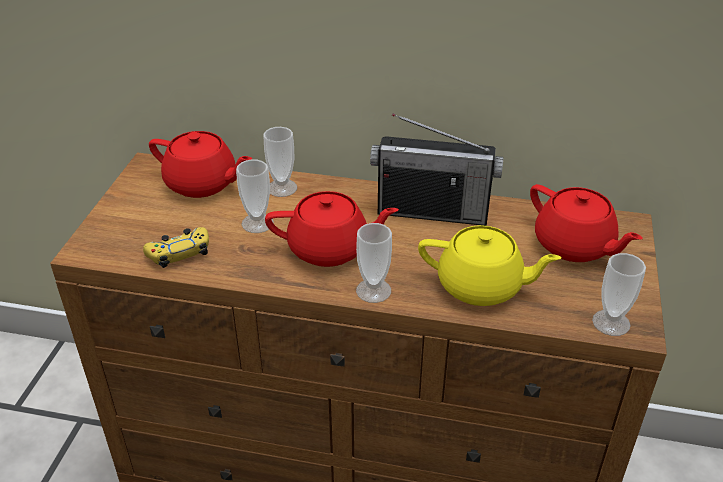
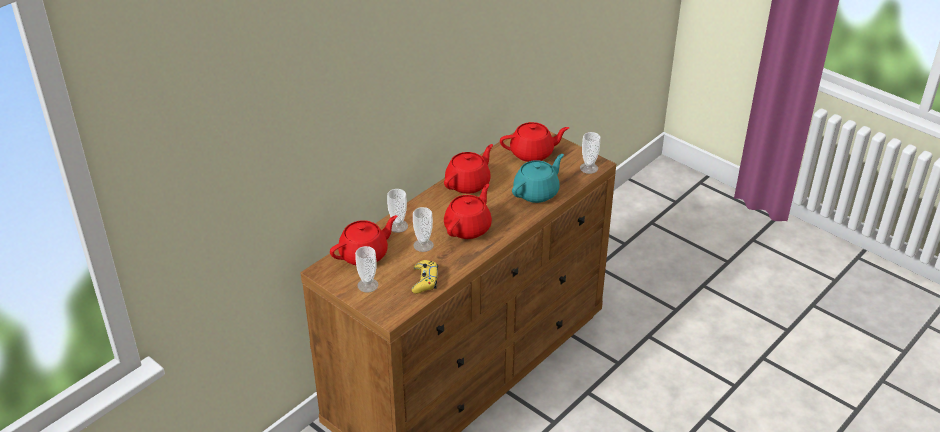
camera: 60 degrees left, 0 degrees up
(373, 291) = (512, 225): cup -> cup (368, 285)
(432, 212) = (468, 183): radio -> red teapot
(481, 286) = (537, 192): yellow teapot -> turquoise teapot

